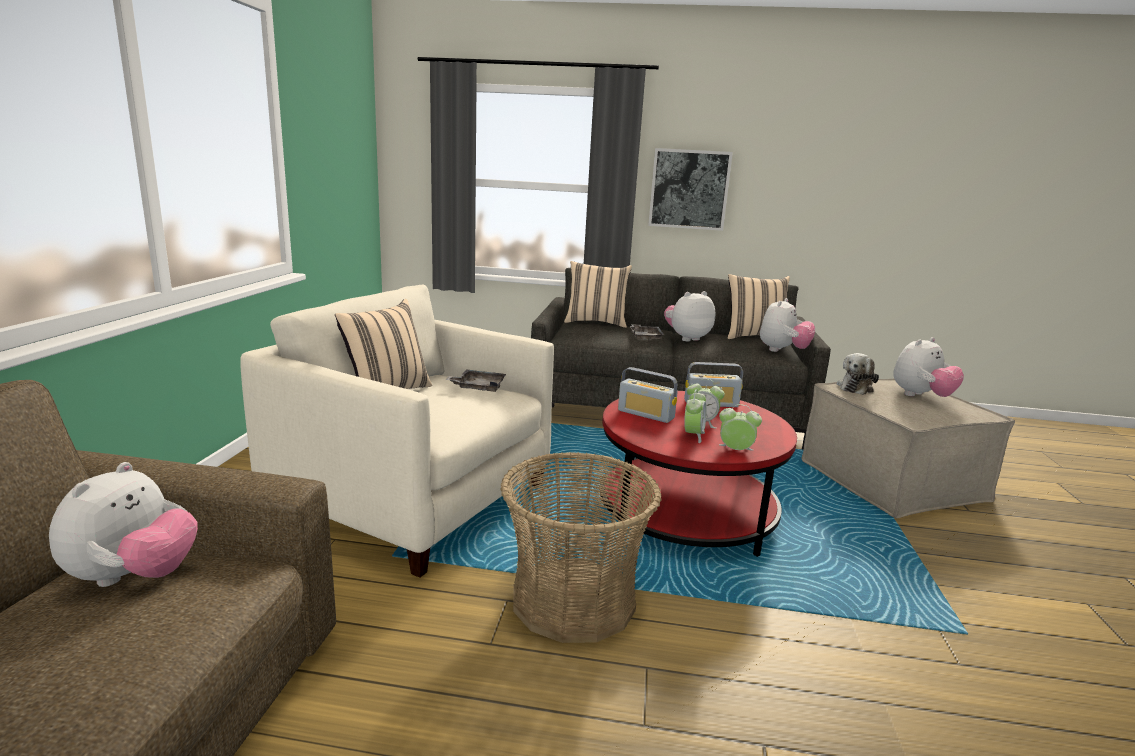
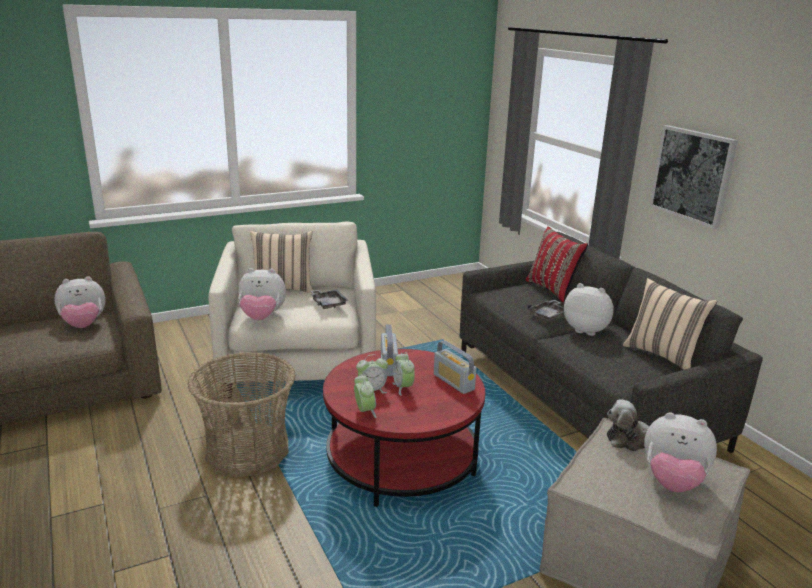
camera: 55 degrees right, 5 degrees up
(596, 322) = (553, 289): beige pillow -> red pillow
(782, 351) = (640, 376): plush toy -> plush toy (262, 317)

